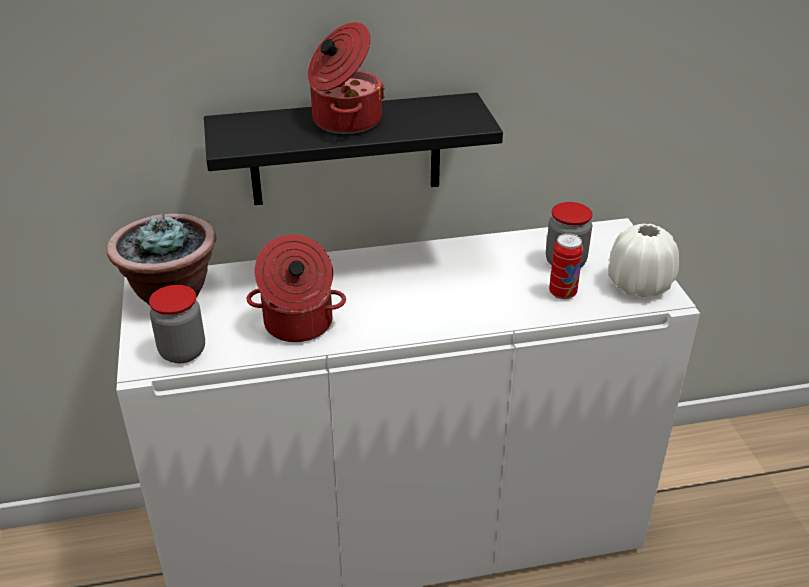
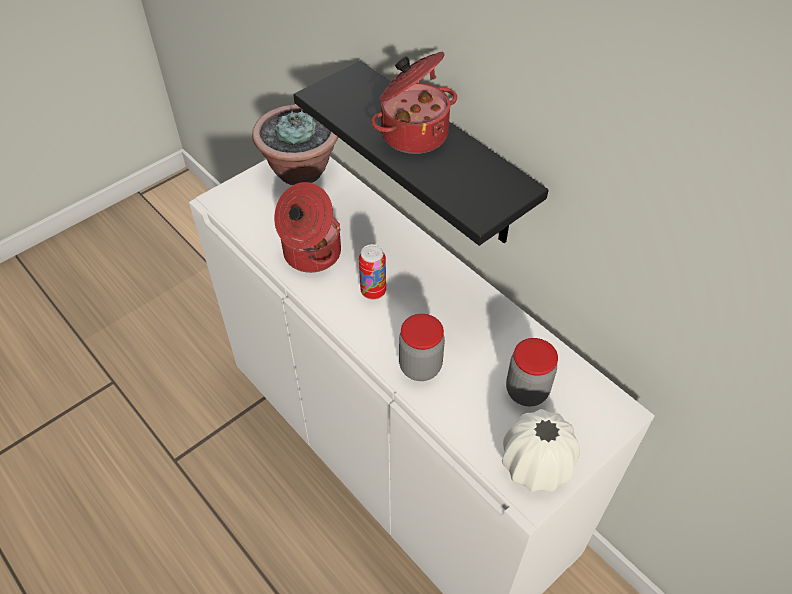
camera: 60 degrees right, 15 degrees up
(182, 352) = (242, 211): jar -> jar (420, 366)
(562, 293) = (475, 406): can -> can (373, 291)

